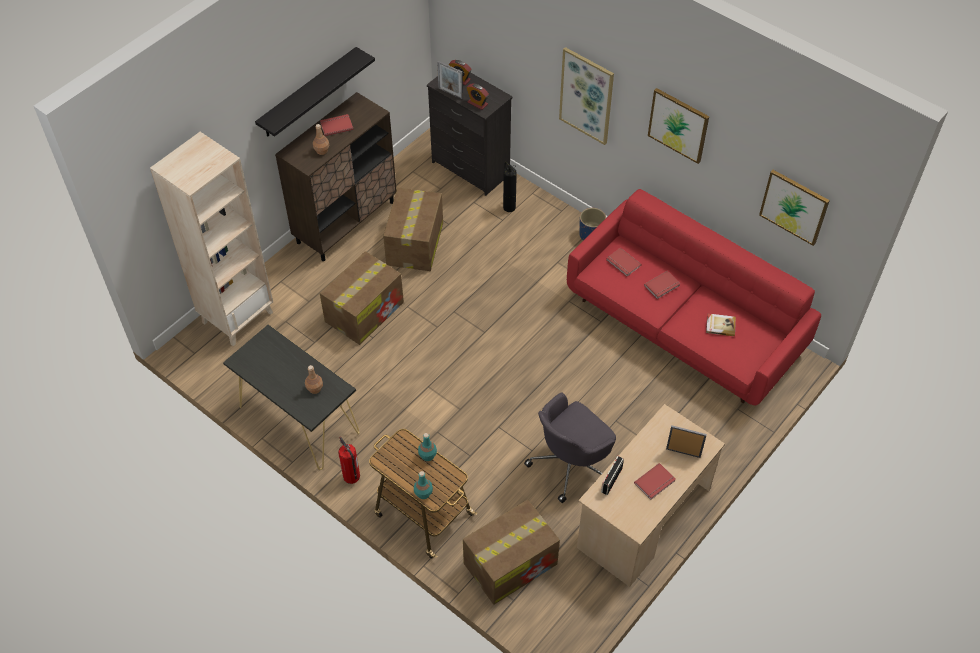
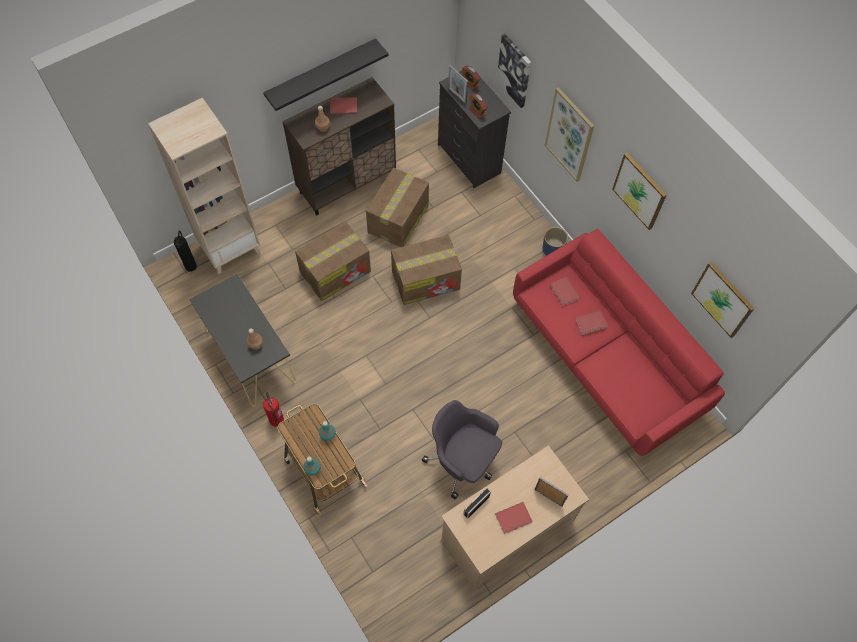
camera: 15 degrees right, 10 degrees up
(509, 49) = (514, 70): none -> picture
(509, 207) = (490, 204): fire extinguisher -> fire extinguisher (191, 266)
(511, 563) = (382, 537): cardboard box -> cardboard box (426, 279)
(571, 464) = (462, 461): grey office chair -> grey office chair turned 60 degrees clockwise
(720, 325) = (630, 376): book -> none

